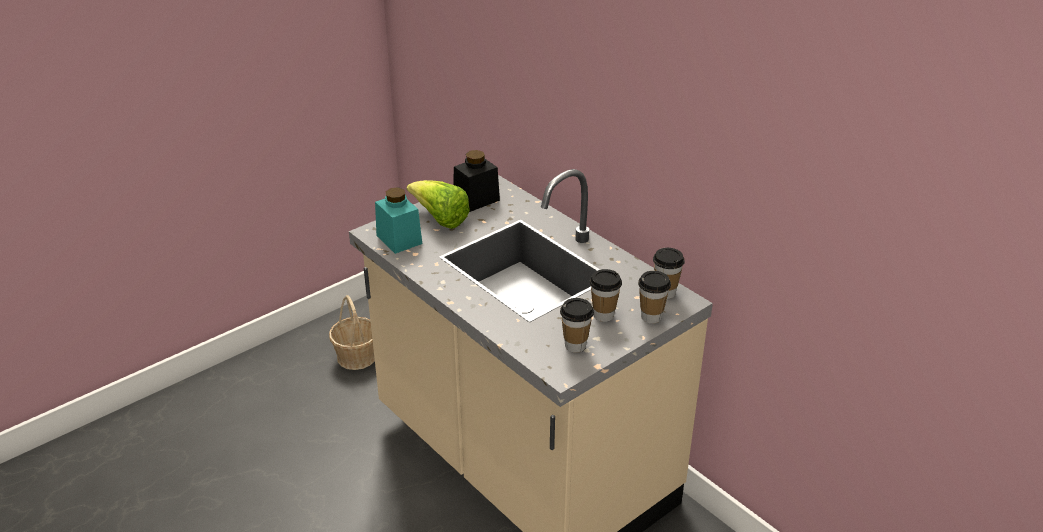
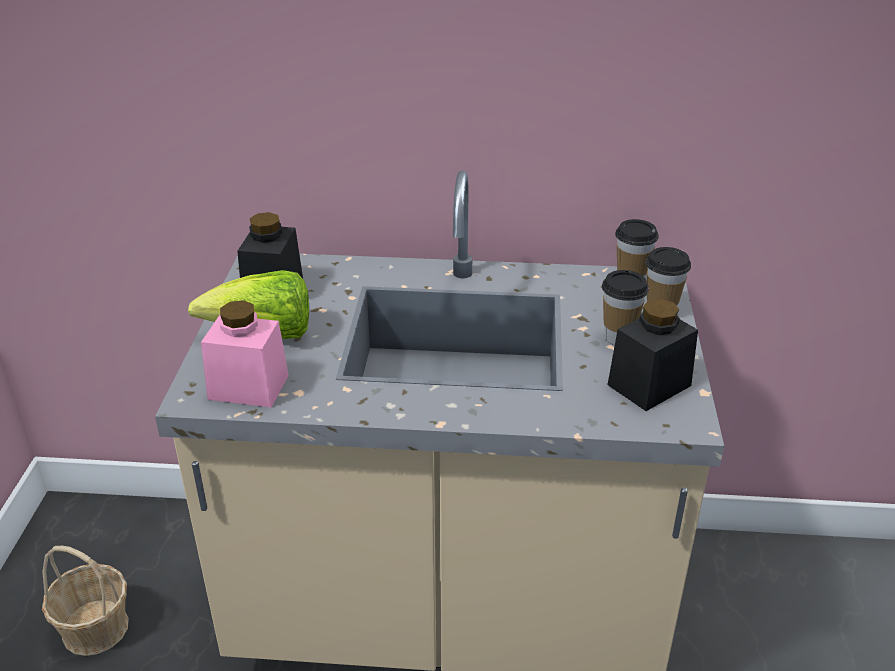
camera: 45 degrees left, 0 degrees up
(399, 239) = (248, 387): turquoise jar -> pink jar
(575, 345) = (649, 385): cup -> black jar

